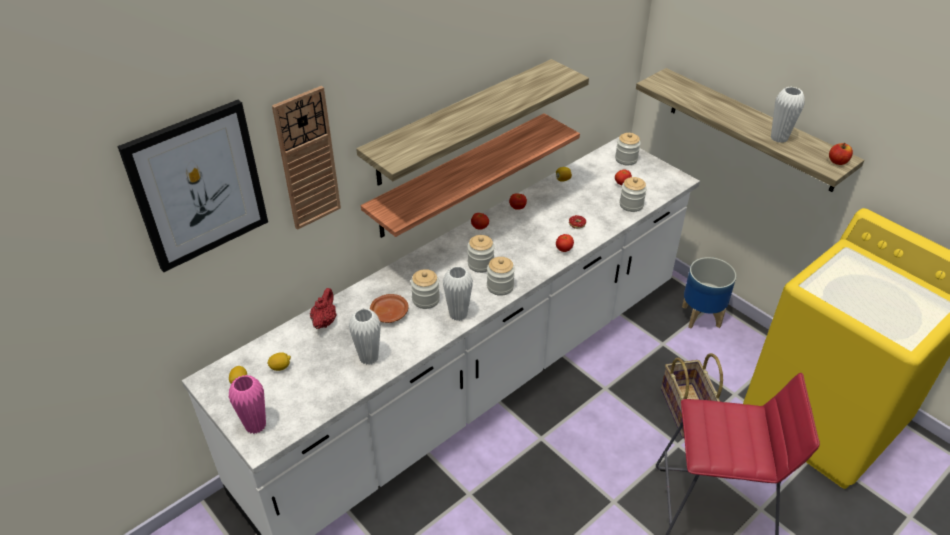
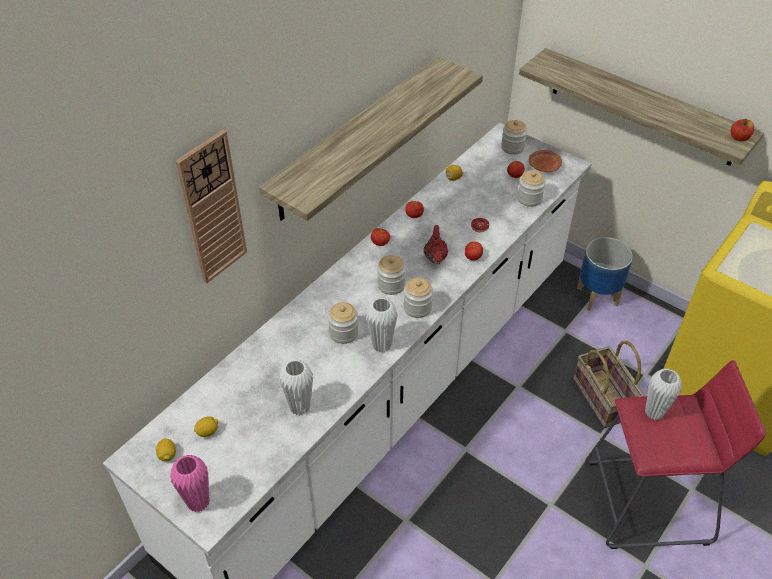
camera: 10 degrees left, 5 degrees up
(198, 186) = (106, 261): picture -> none
(324, 321) = (242, 372): red teapot -> red teapot (435, 257)
(389, 313) = (309, 353): brown plate -> brown plate (544, 165)
(459, 175) = (355, 193): shelf -> none
(779, 138) = (676, 117): white vase -> white vase (654, 412)

